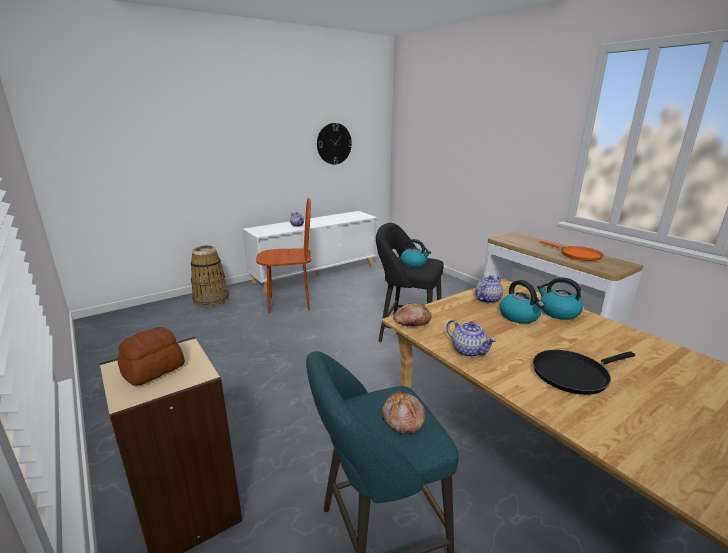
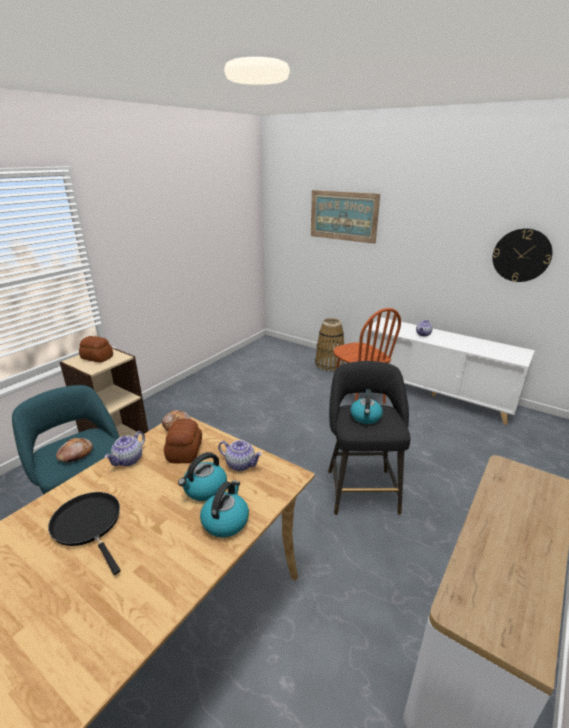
camera: 70 degrees right, 5 degrees up
(168, 129) = (343, 216): none -> picture
(461, 321) = (184, 451): none -> bread
(577, 255) = (509, 566): orange frying pan -> none

